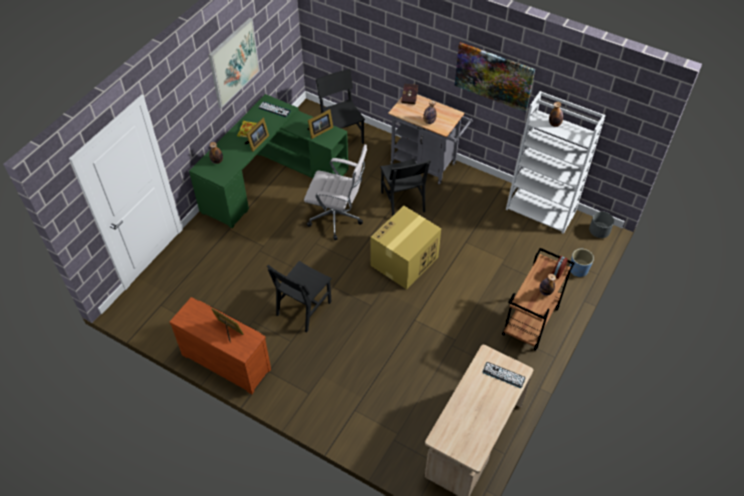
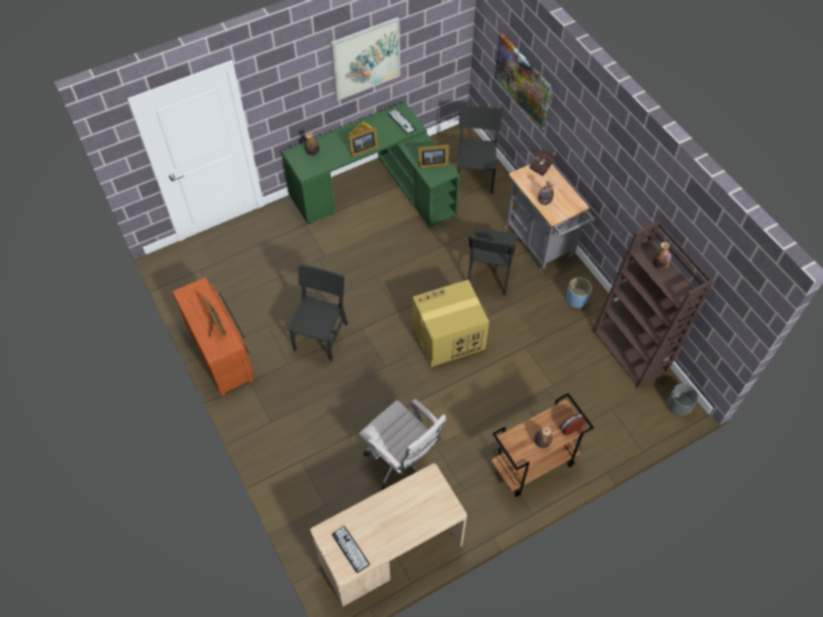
camera: 30 degrees right, 5 degrees up
(303, 308) = (321, 336): black chair -> black chair turned 135 degrees clockwise
(337, 219) = (413, 262): white office chair -> white office chair (402, 462)
(494, 76) = (622, 182): picture -> picture (523, 81)
(503, 375) = (432, 505): keyboard -> keyboard (350, 549)
(541, 210) = (631, 351): white bookcase -> brown bookcase
(578, 270) = (625, 436): blue planter -> blue planter (576, 300)

